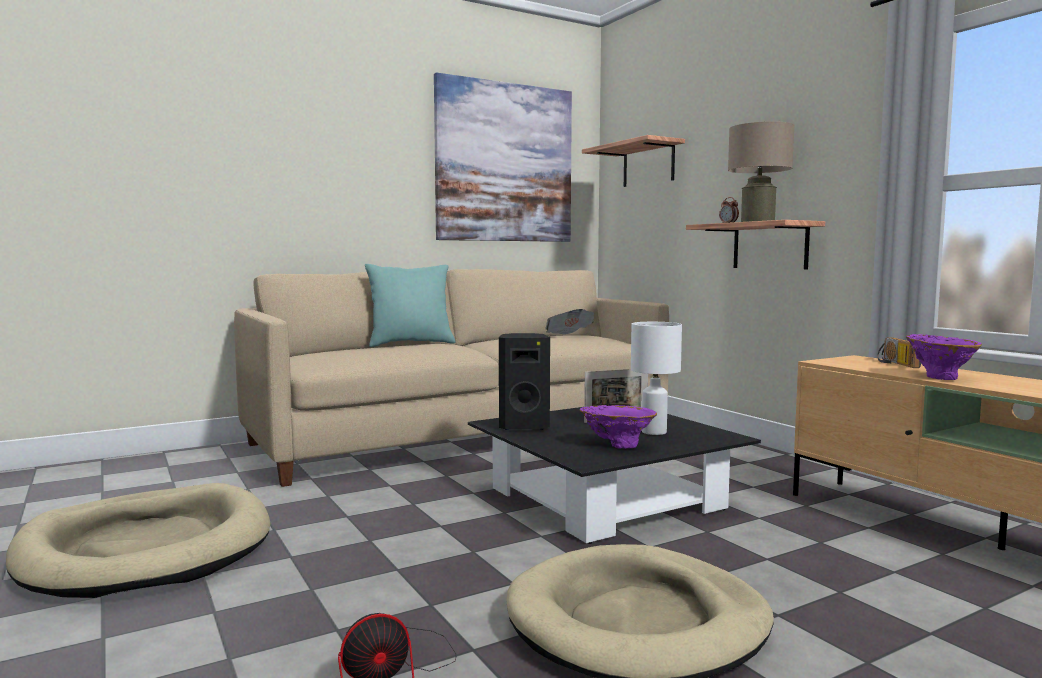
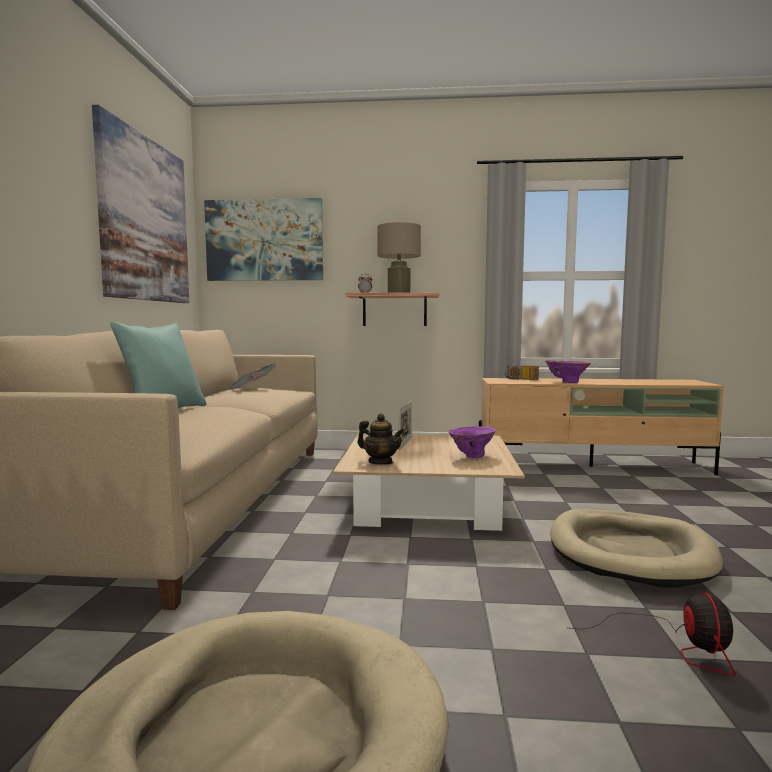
camera: 55 degrees left, 0 degrees up
(523, 426) = (380, 462): black speaker -> teapot
(605, 498) = (426, 504): black coffee table -> beige coffee table
(648, 165) = (264, 240): shelf -> picture
(654, 432) = (451, 444): white table lamp -> none

